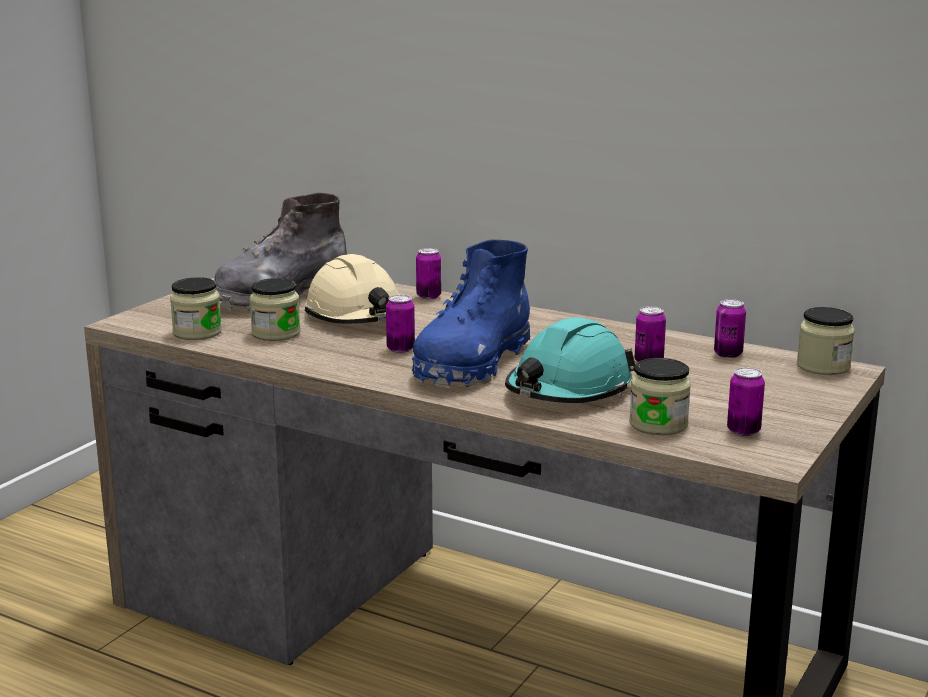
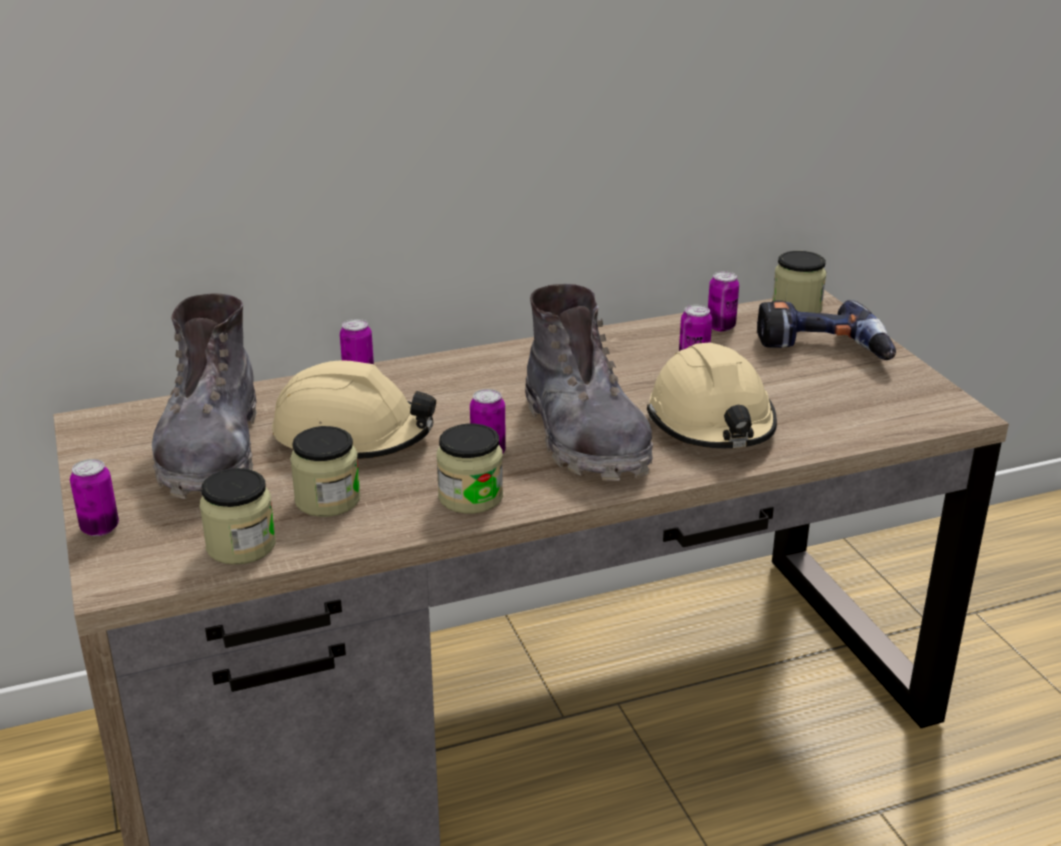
camera: 50 degrees left, 10 degrees up
(472, 364) = (584, 437): blue boot -> grey boot
(568, 390) = (711, 423): turquoise hard hat -> beige hard hat
(658, 424) = (836, 421): jar -> jar (470, 497)
(743, 431) = (890, 396): can -> can (100, 528)
(767, 392) = (822, 351): none -> power drill

